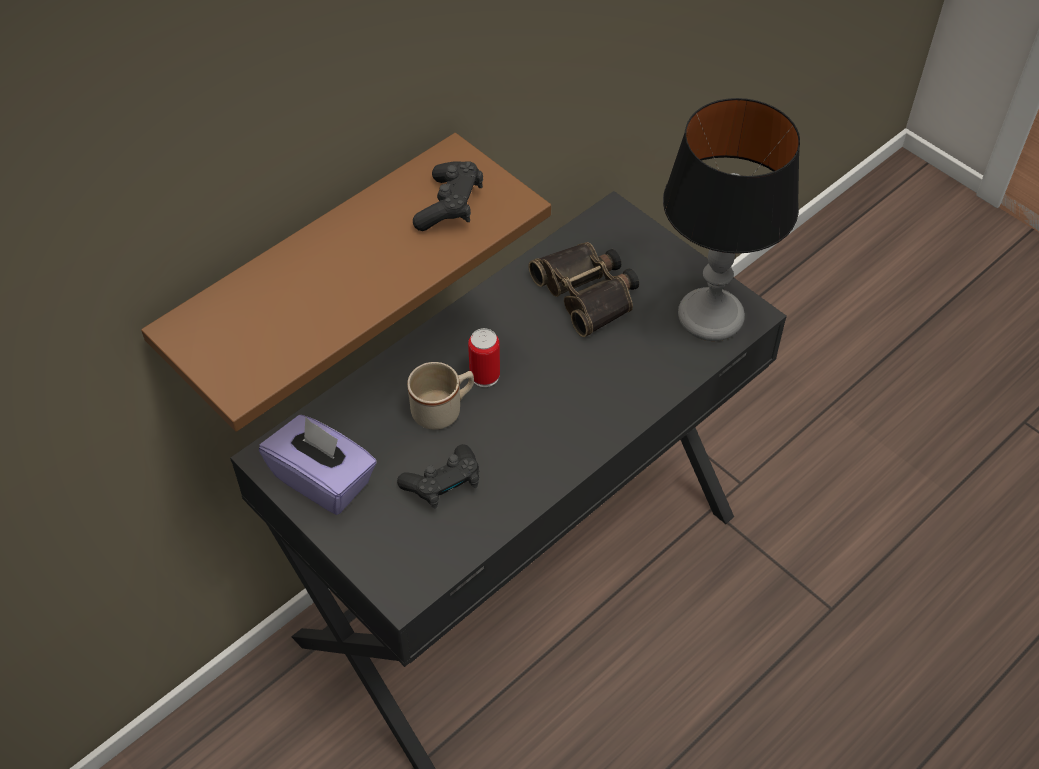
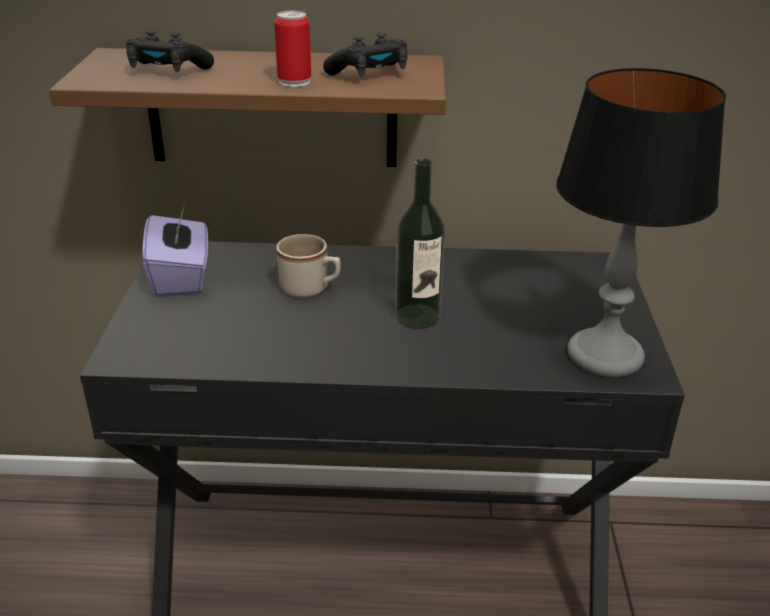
camera: 45 degrees right, 20 degrees down
(443, 484) = (243, 323): black game controller -> black game controller (167, 71)
(484, 376) = (367, 289): can -> can (294, 82)
(554, 375) = (417, 316): none -> bottle
(588, 293) = (517, 290): binoculars -> none

